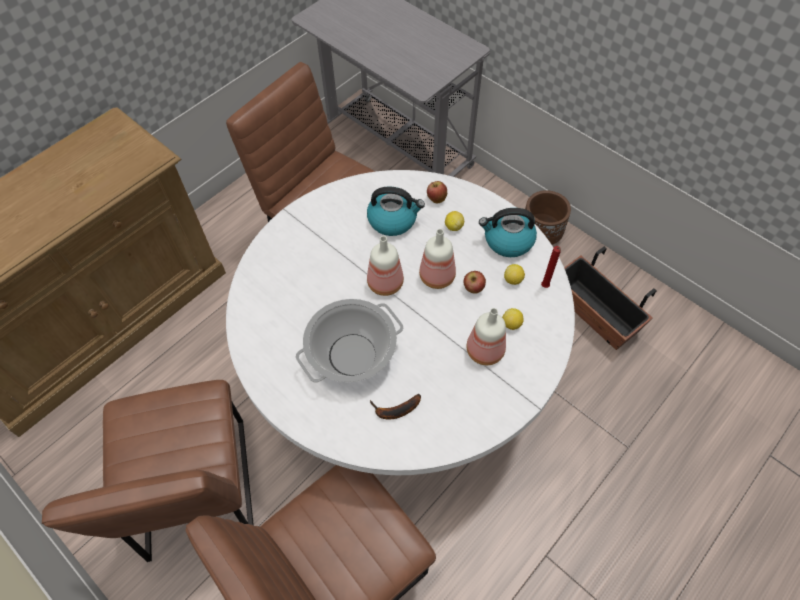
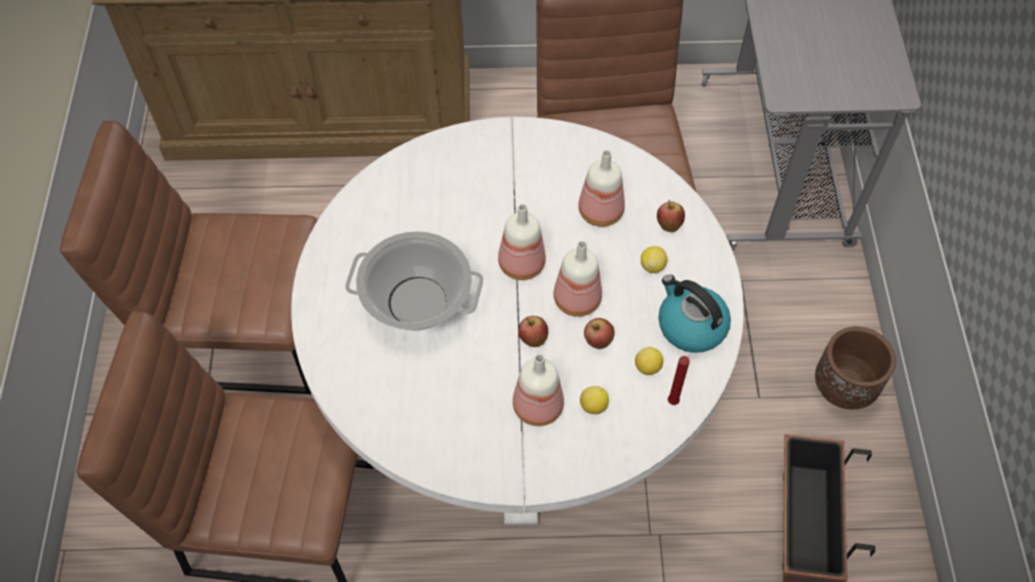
camera: 45 degrees right, 0 degrees up
(196, 492) = (242, 333): brown chair -> brown chair turned 60 degrees clockwise
(393, 220) = (600, 210): kettle -> bottle
(395, 410) = (397, 382): banana -> none
(439, 317) = (533, 339): none -> apple

